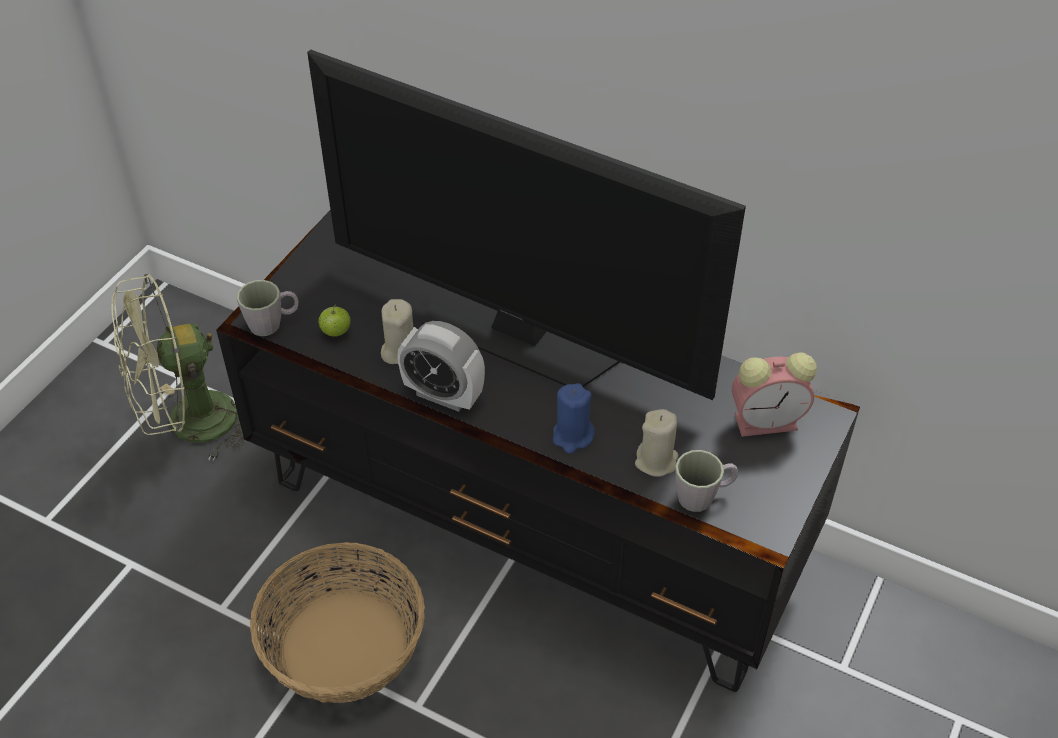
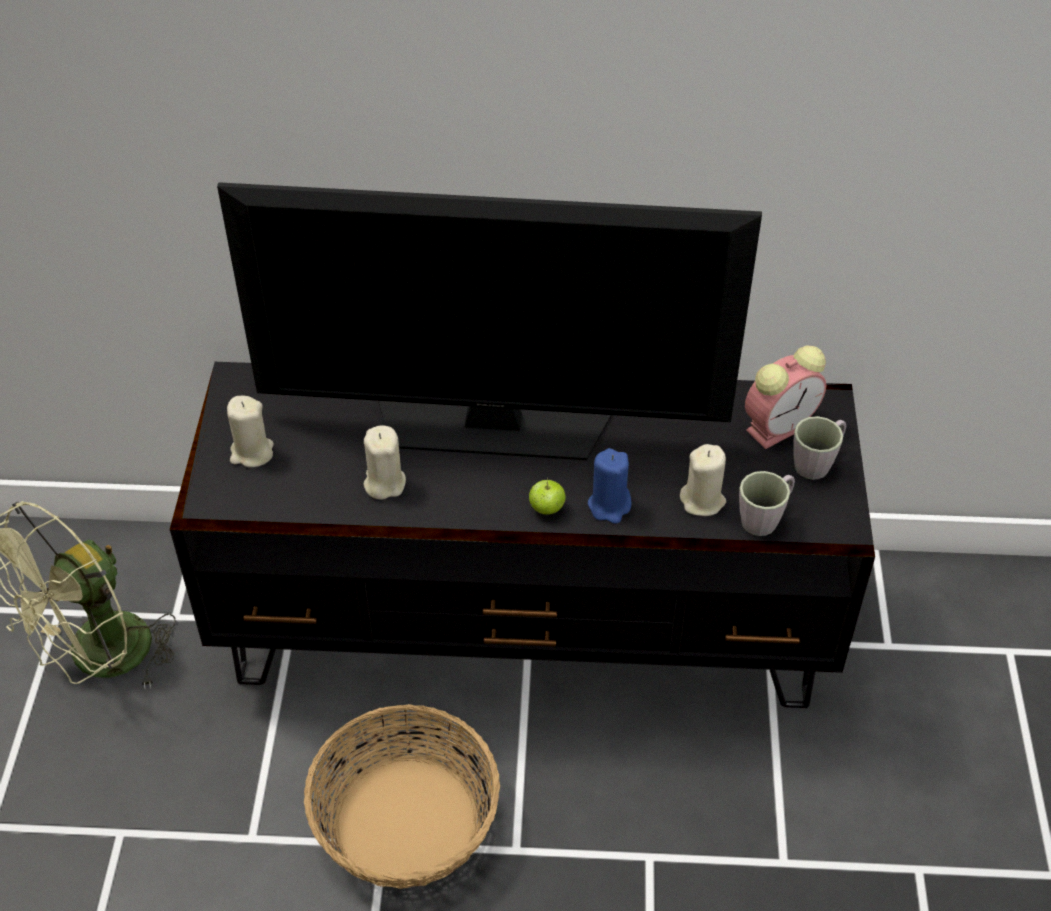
camera: 25 degrees left, 0 degrees up
(272, 323) = (229, 501): grey mug -> grey mug (817, 462)
(313, 291) = (251, 453): none -> beige candle
(336, 332) = (304, 487): apple -> apple (546, 509)
(443, 395) = (457, 511): alarm clock -> none

